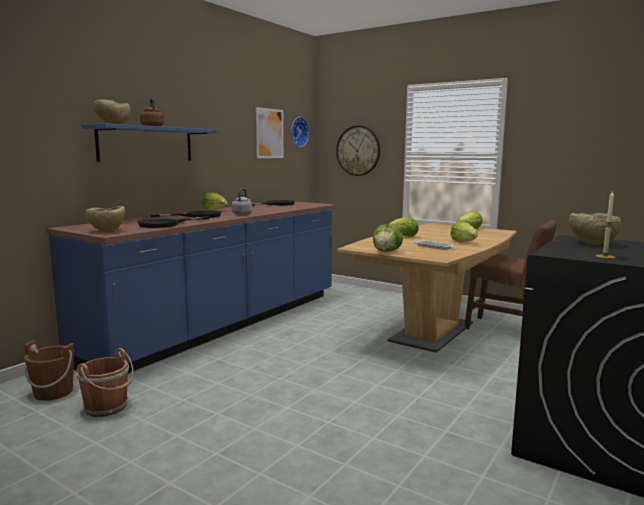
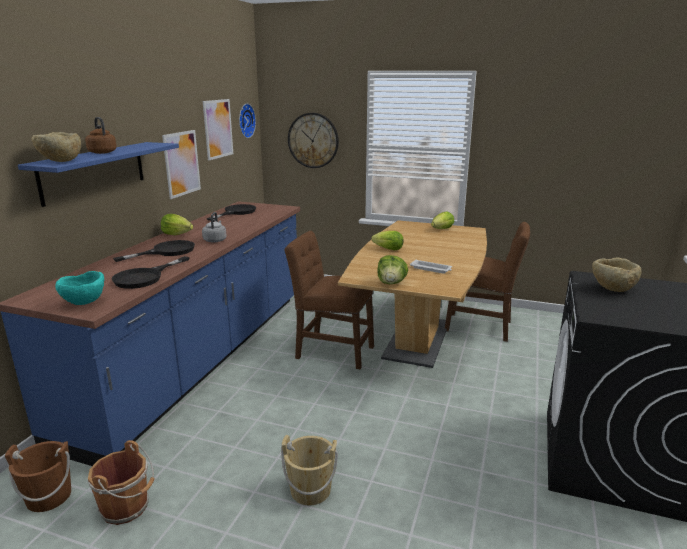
camera: 15 degrees left, 10 degrees up
(107, 231) = (84, 304): beige bowl -> turquoise bowl
(230, 155) = (182, 163): none -> picture
(267, 419) = (310, 490): none -> beige bucket
(342, 331) = (331, 351): none -> brown chair
(463, 242) = (451, 256): lettuce -> none
(605, 256) = (643, 317): candle -> none

